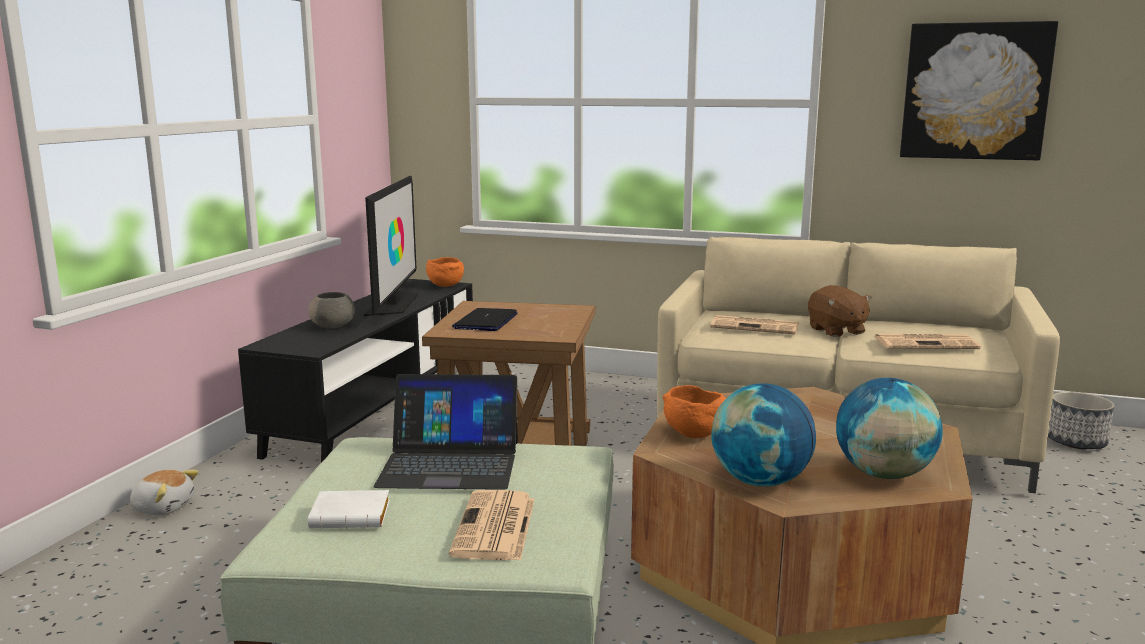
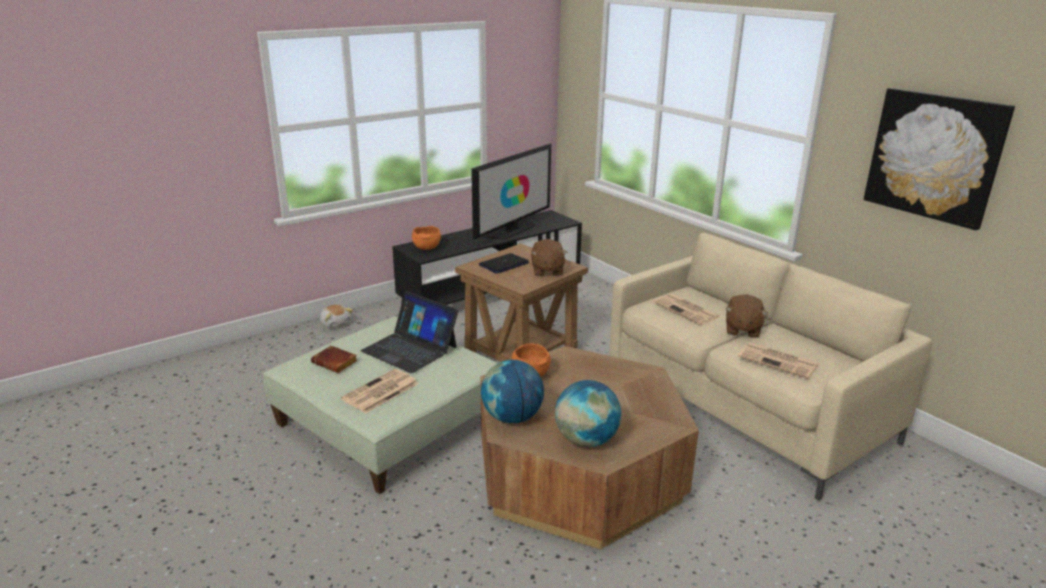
camera: 35 degrees right, 10 degrees up
(333, 326) = (456, 241): grey bowl -> none
(353, 516) = (336, 362): white book -> brown book
(445, 285) = (562, 221): orange bowl -> orange bowl (426, 248)
(556, 317) = (547, 271): none -> brown plush toy
(1076, 442) = (941, 480): planter -> none

